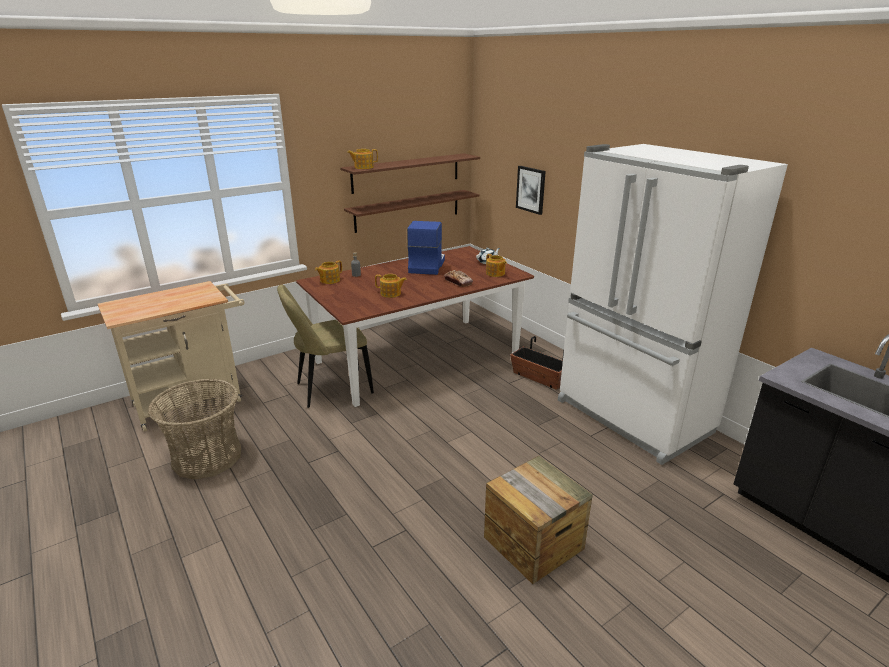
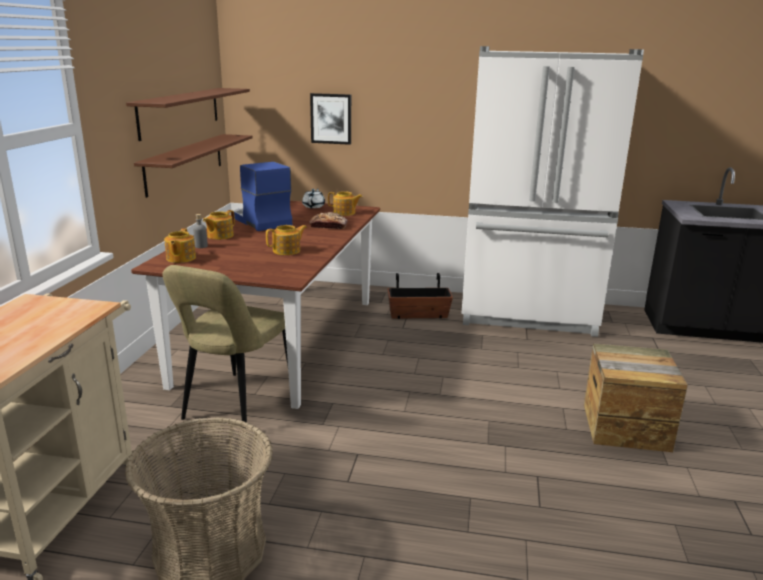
camera: 45 degrees left, 5 degrees down
(363, 167) = (159, 100): teapot -> teapot (219, 236)

